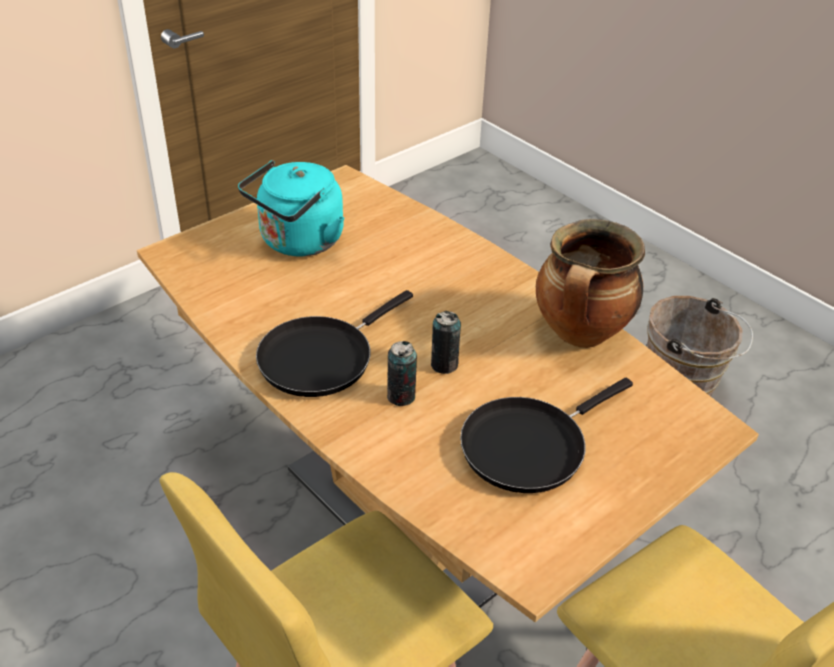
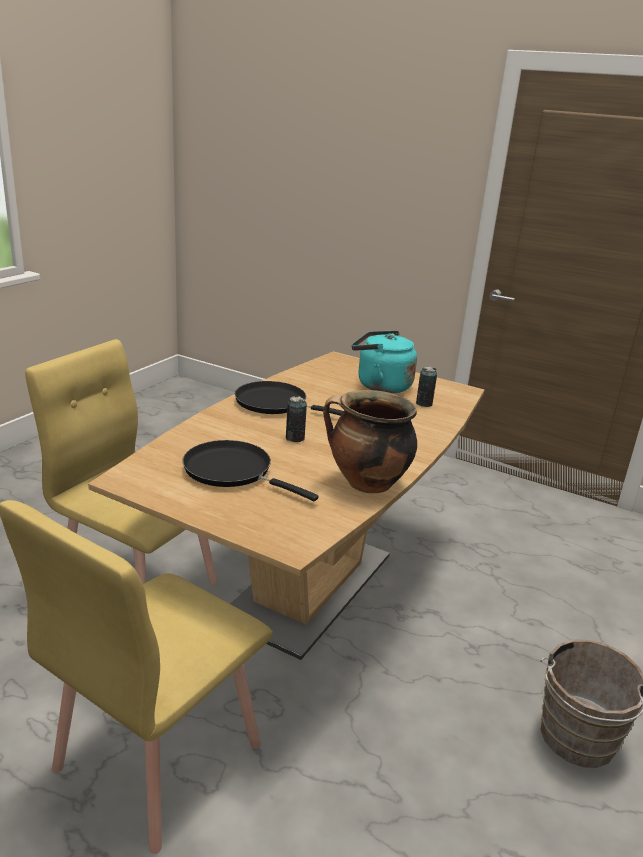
camera: 70 degrees right, 15 degrees down
(401, 396) = (256, 428): can -> can (424, 404)

